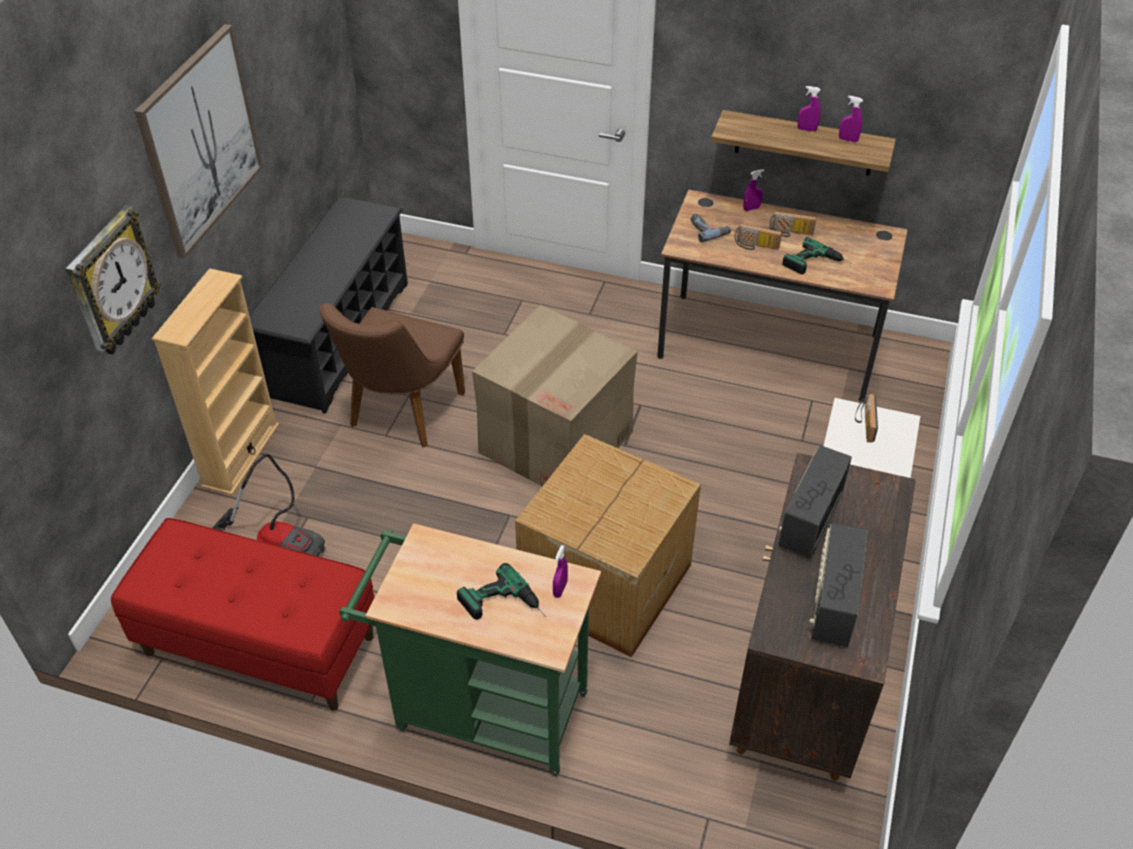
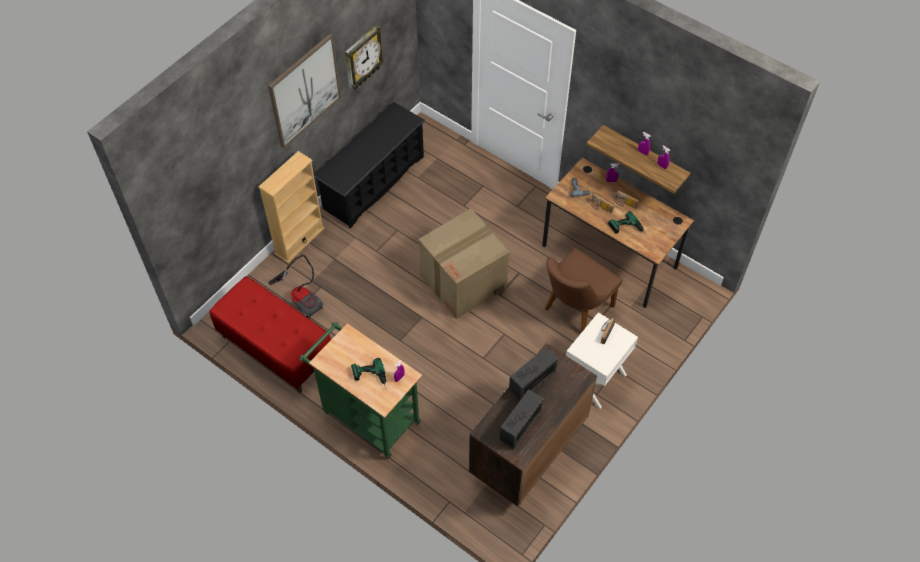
camera: 20 degrees right, 10 degrees up
(112, 283) = (241, 163): wall clock -> wall clock (362, 57)
(400, 415) = (388, 241): brown chair -> brown chair (574, 310)
(603, 584) = (452, 370): cardboard box -> none

